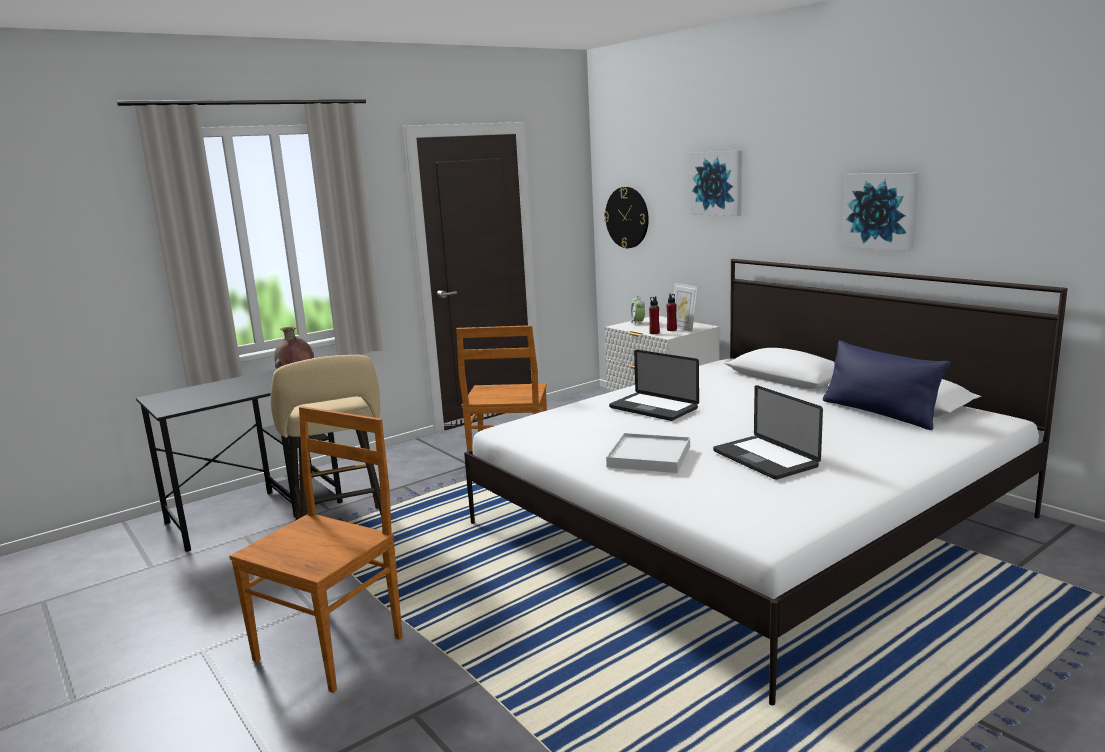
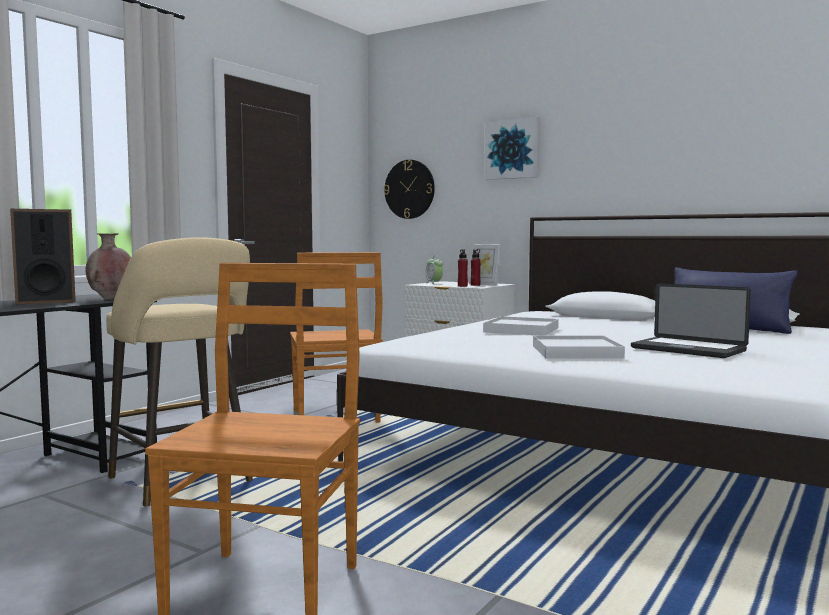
camera: 20 degrees left, 10 degrees down
(246, 384) = (45, 301): none -> speaker
(653, 408) = (521, 330): laptop -> white tray
(880, 211) = (685, 161): picture -> none

